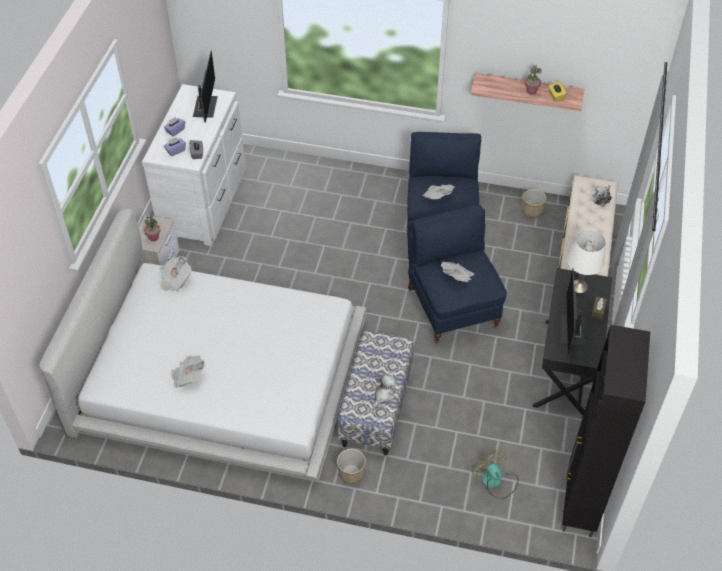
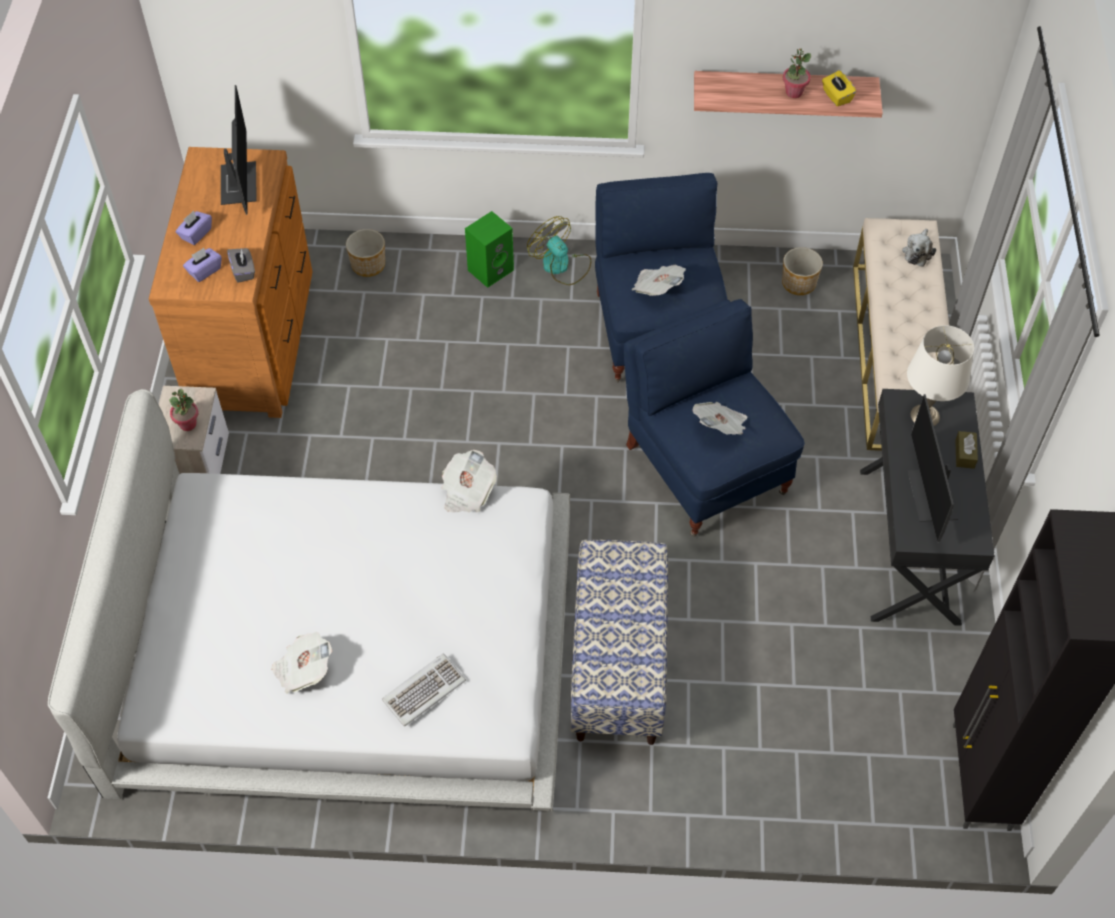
camera: 10 degrees left, 5 degrees up
(175, 280) = (243, 498): newspaper -> newspaper (467, 492)
(205, 201) = (254, 340): white dresser -> brown dresser
(253, 397) = (424, 690): none -> keyboard
(350, 180) = (491, 269): none -> green speaker
(351, 473) = (601, 785): planter -> planter (368, 265)
(383, 395) = (639, 649): plush toy -> none
(495, 481) = (838, 760): fan -> fan (561, 266)

